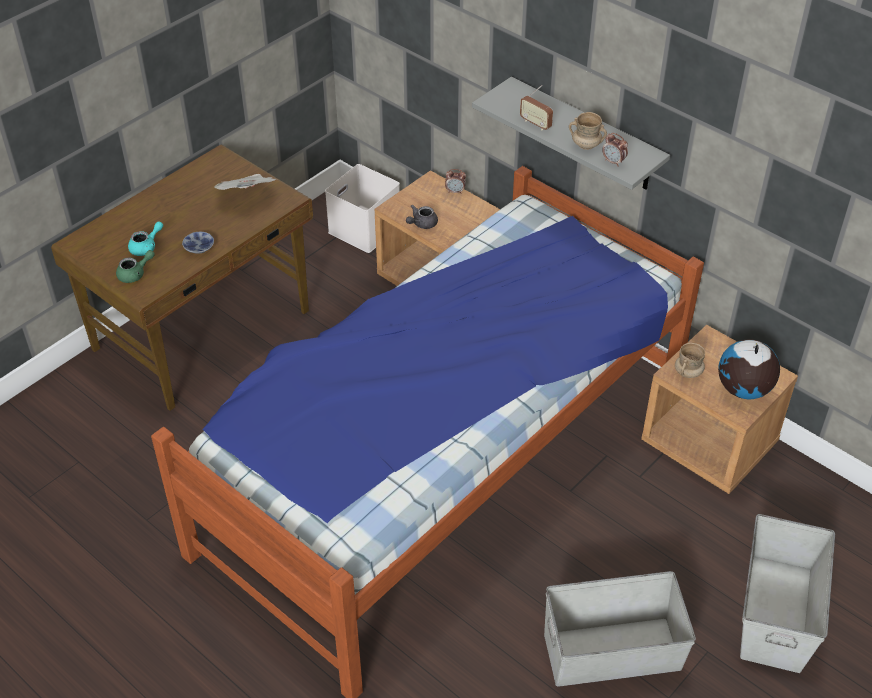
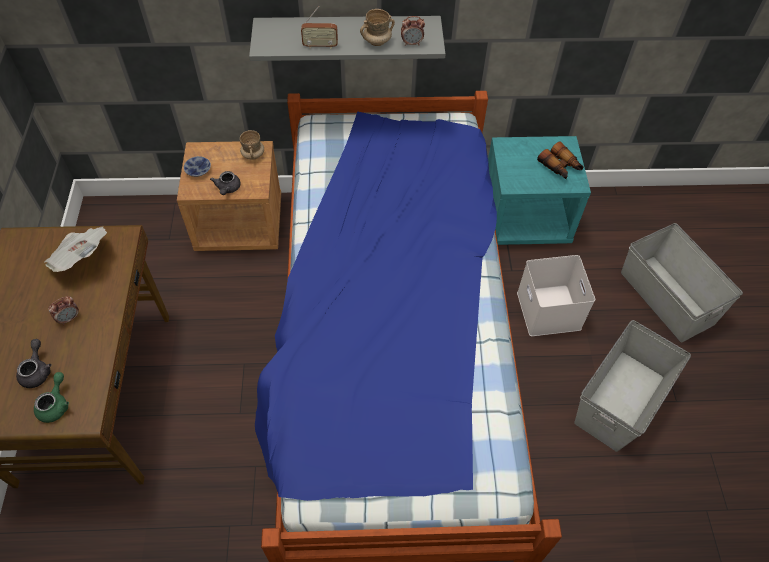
camera: 45 degrees left, 10 degrees up
(146, 247) = (37, 371): turquoise teapot -> grey teapot
(199, 248) = (91, 336): bowl -> bowl (199, 171)
(364, 230) = (144, 223): white storage box -> white storage box (550, 311)
(455, 191) = (224, 147): alarm clock -> alarm clock (69, 318)
(688, 373) = (519, 178): beige mug -> beige mug (253, 155)
(709, 444) = (525, 219): brown nightstand -> turquoise nightstand
(743, 389) = (560, 167): globe -> binoculars

